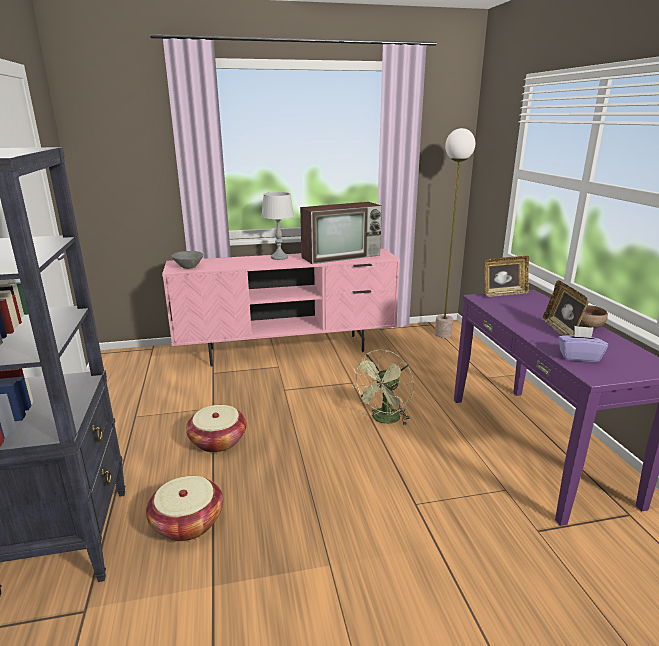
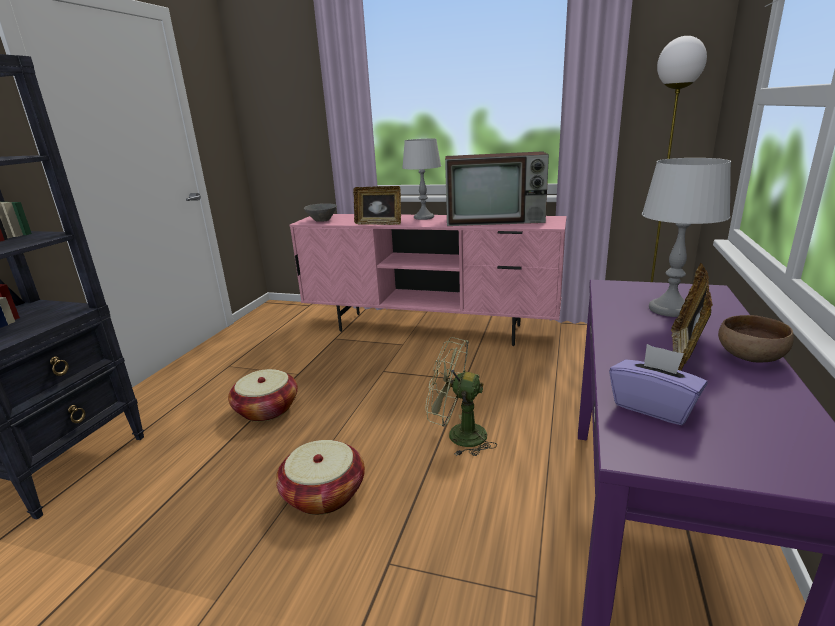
camera: 30 degrees right, 0 degrees up
(188, 523) = (153, 487): basket -> basket (324, 494)
(384, 420) = (458, 435): green fan -> green fan turned 45 degrees clockwise
(504, 293) = (659, 285): picture frame -> picture frame (379, 223)
(526, 307) = (669, 309): none -> grey table lamp

